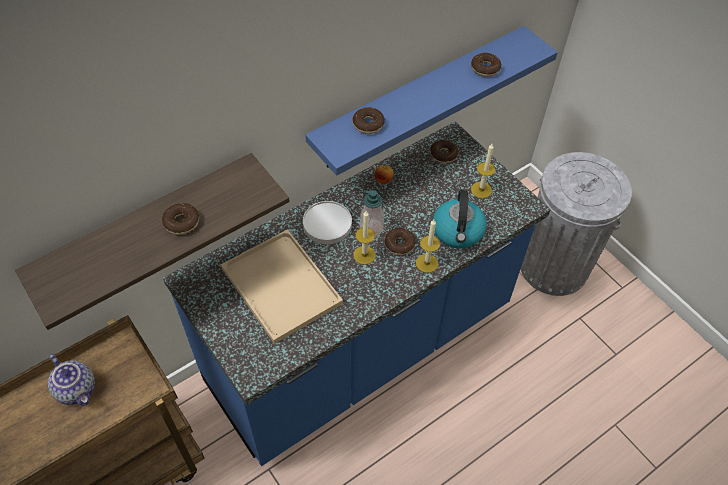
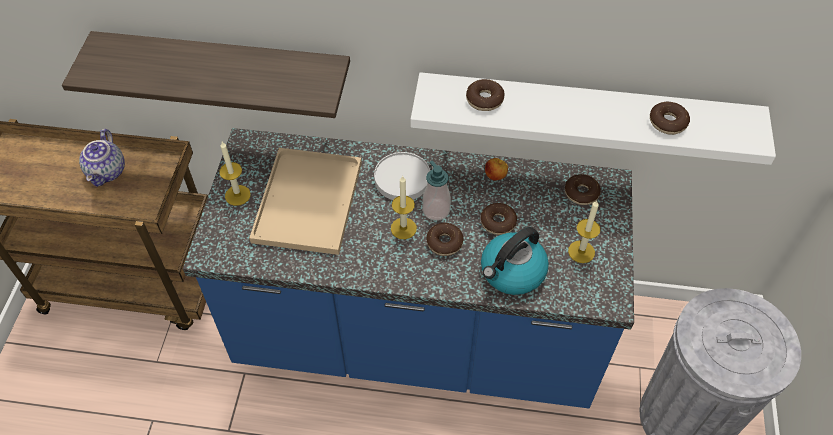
camera: 45 degrees right, 0 degrees up
(181, 222) = (232, 75): donut -> donut (498, 222)
(419, 98) = (584, 114): blue shelf -> white shelf
(427, 263) = (450, 277): candle -> candle (237, 195)

